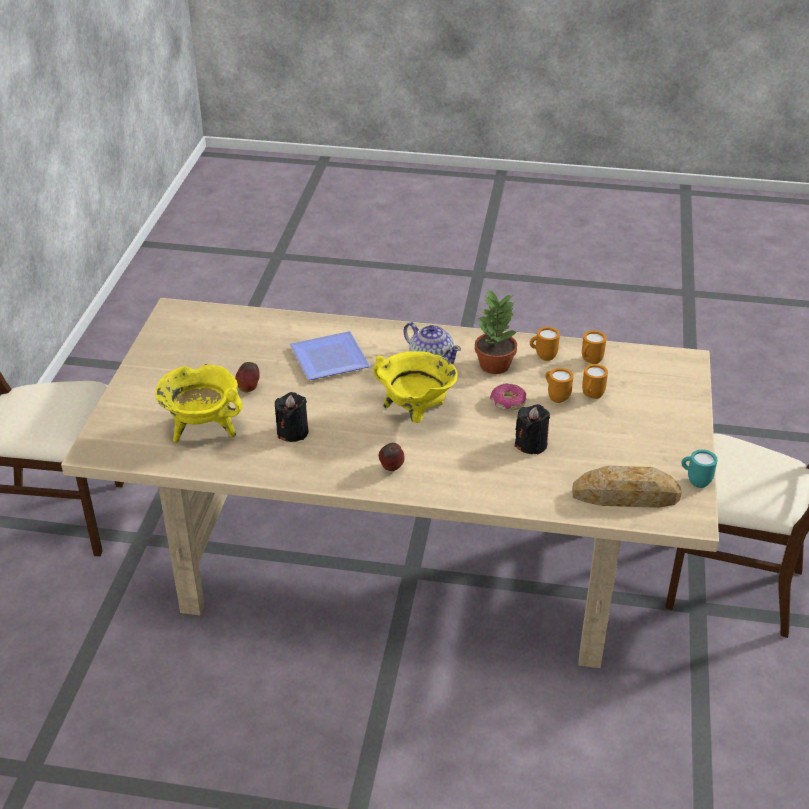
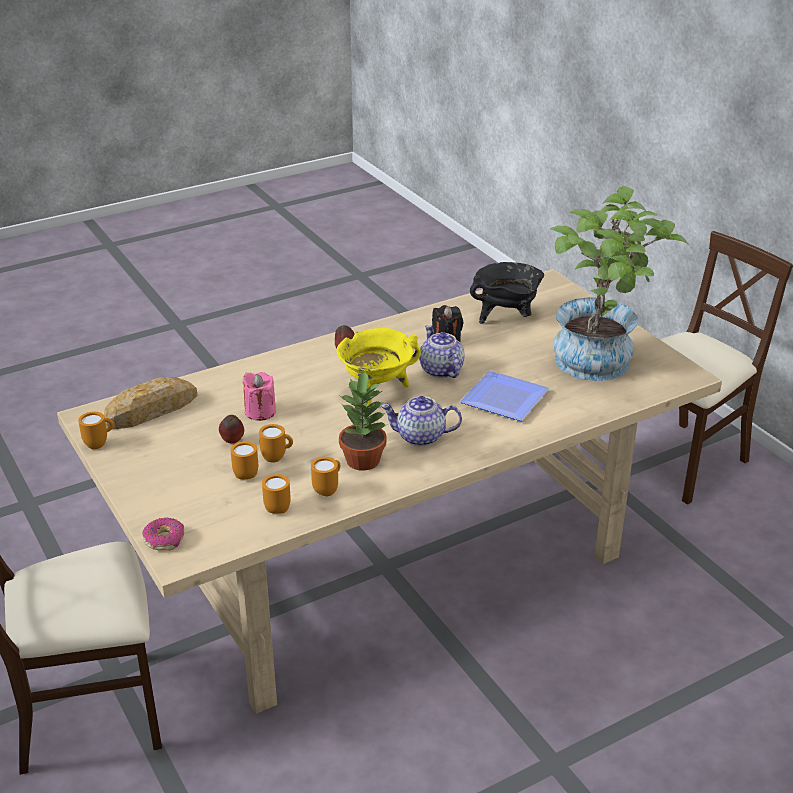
camera: 140 degrees right, 5 degrees down
(203, 430) = (506, 317): yellow cooking pot -> black cooking pot
(217, 347) = (600, 366): none -> potted plant
(249, 389) = (523, 352): apple -> apple (232, 442)
(338, 406) = (441, 371): none -> teapot
(508, 402) = (314, 434): donut -> donut (165, 540)
(531, 444) = (260, 412): black candle -> pink candle
(695, 481) = (99, 444): turquoise mug -> orange mug

